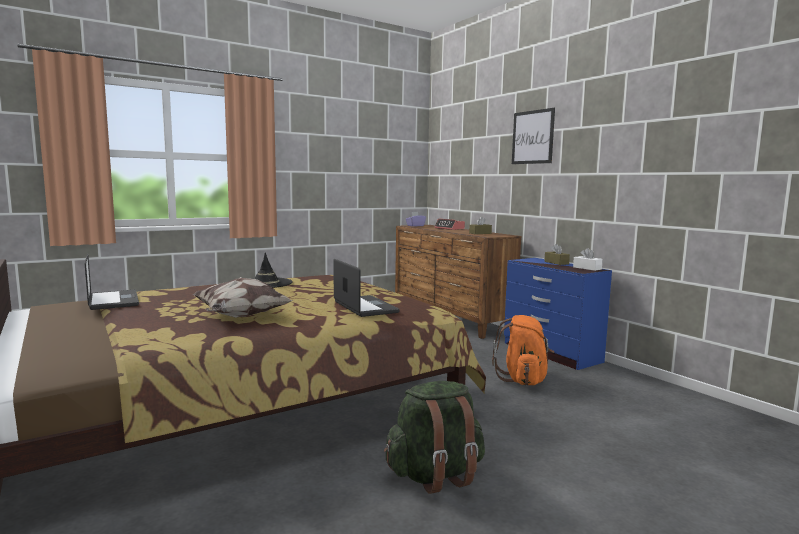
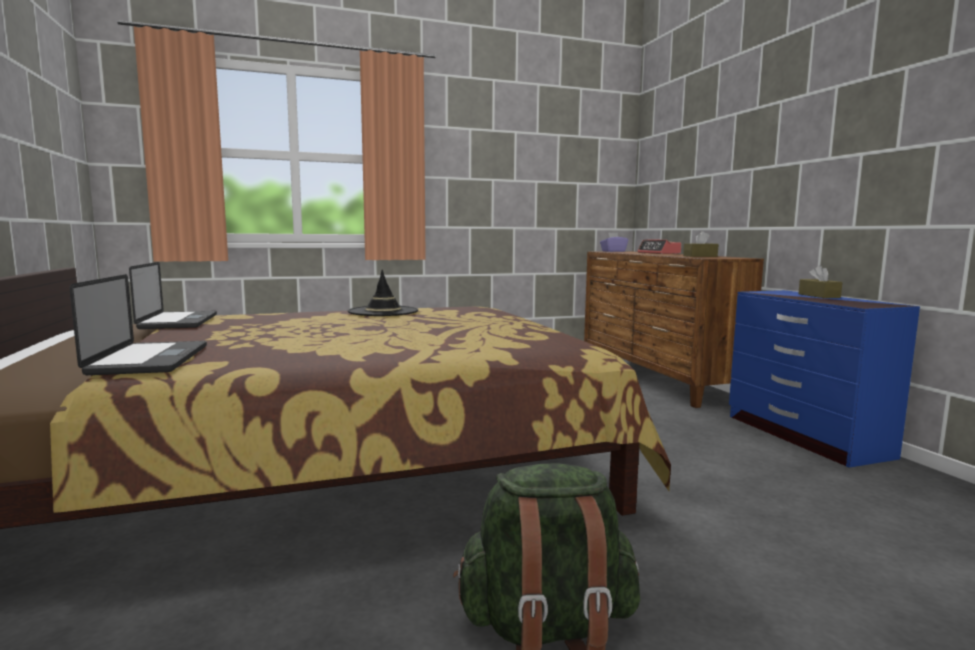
camera: 15 degrees right, 0 degrees up
(241, 316) = (303, 345): pillow -> none
(365, 307) = (487, 342): laptop -> laptop (150, 360)
(523, 380) = (748, 474): orange backpack -> none
(532, 137) = (786, 107): picture -> none
(587, 268) = (873, 303): white tissue box -> none

